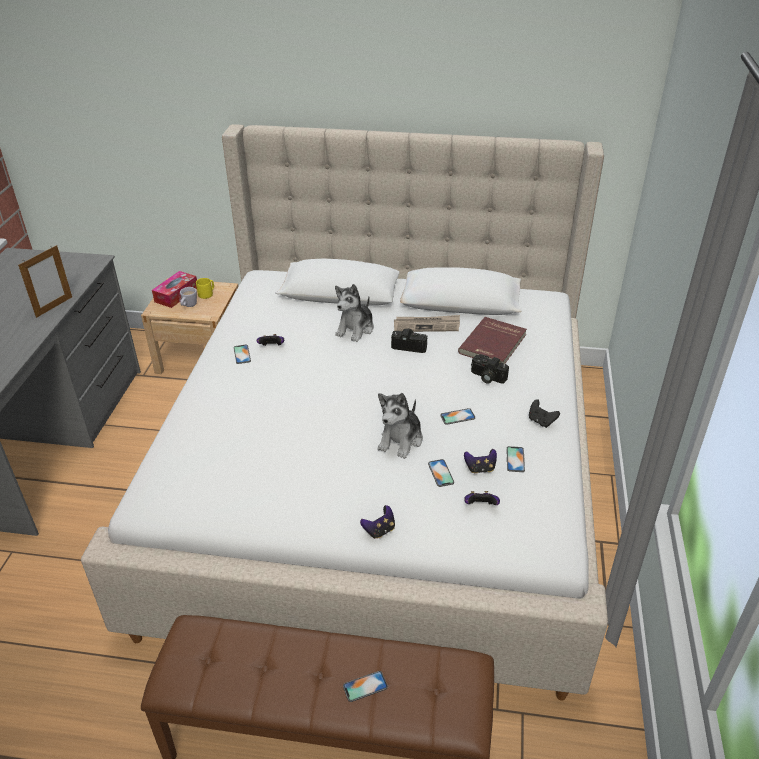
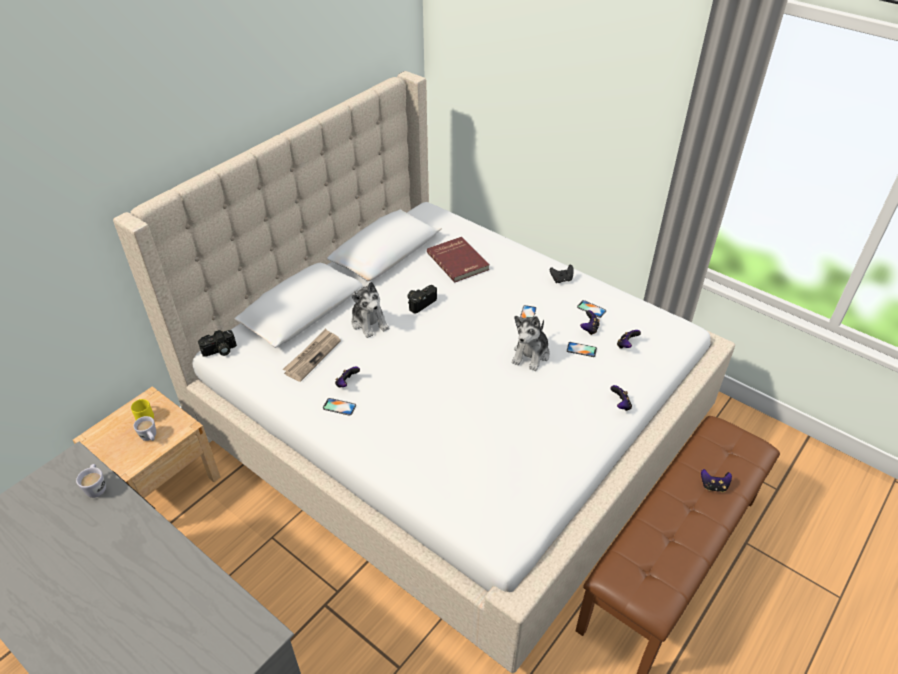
camera: 60 degrees left, 5 degrees up
(54, 307) = (137, 523): picture frame -> none
(78, 279) = (97, 487): none -> white mug
(176, 295) = (117, 441): tissue box -> none
(365, 686) = (713, 486): phone -> game controller
(401, 440) = (531, 355): plush toy -> plush toy turned 60 degrees clockwise
(427, 325) = (403, 282): newspaper -> newspaper (312, 356)
(487, 377) = (494, 282): camera -> camera (219, 351)

